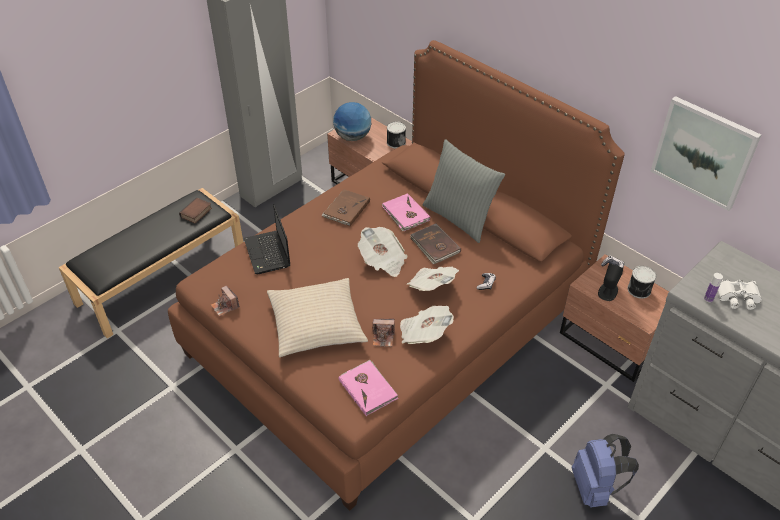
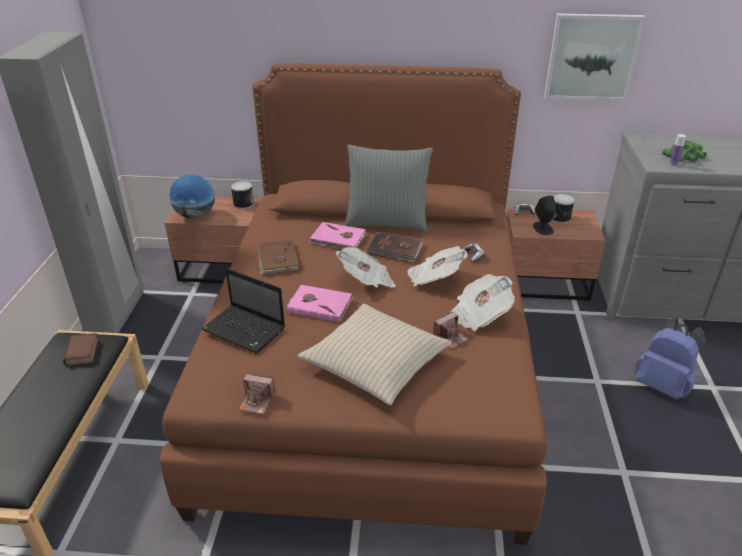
camera: 40 degrees left, 10 degrees down
(368, 388) = (495, 385): pink book -> pink book (320, 305)
(737, 297) = (685, 156): white binoculars -> green binoculars

